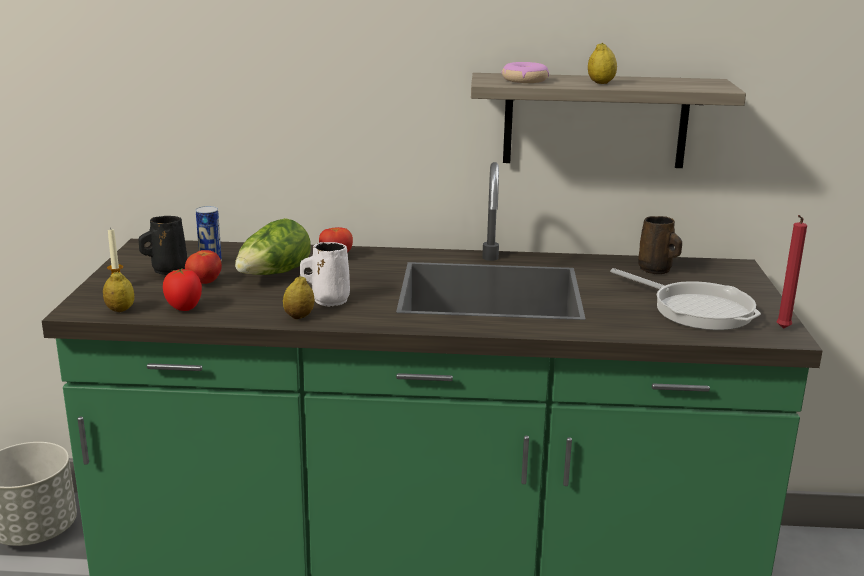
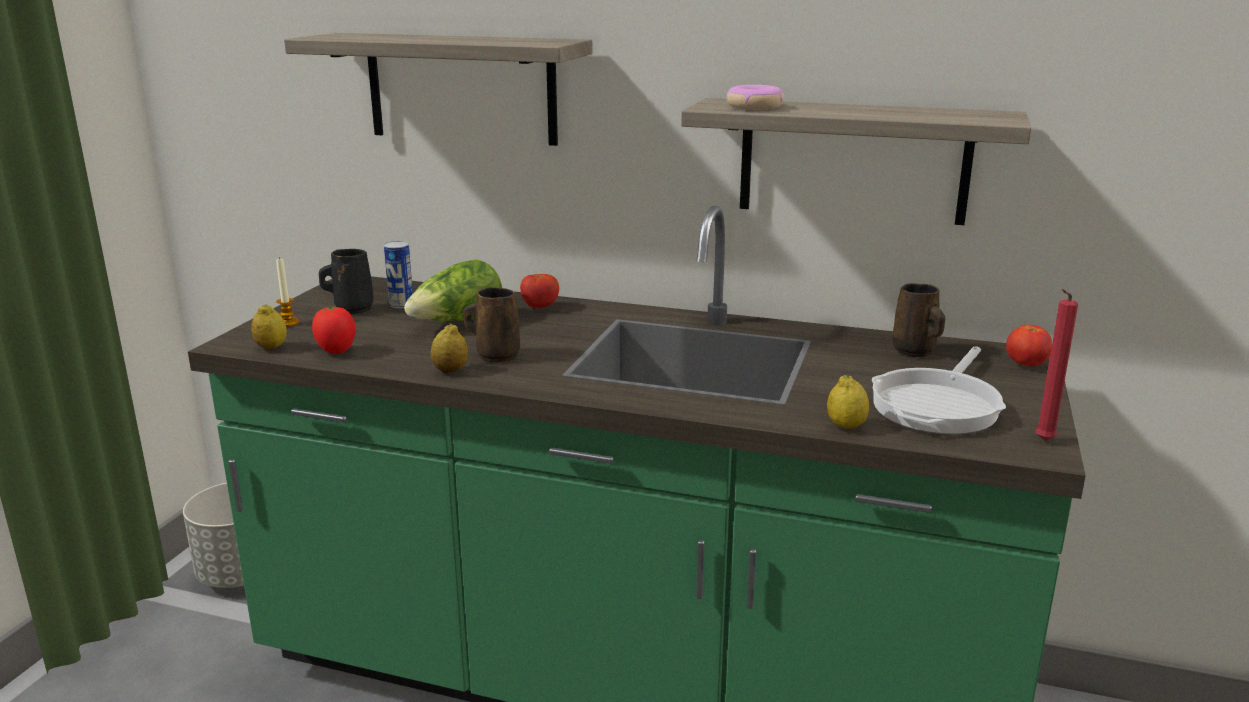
camera: 15 degrees right, 0 degrees up
(204, 282) = (379, 325): tomato -> tomato (1025, 365)
(250, 67) = (461, 88): none -> shelf
(328, 300) = (495, 355): white mug -> brown mug
(601, 83) = (847, 112): lemon -> lemon (846, 426)
(696, 309) = (938, 405): frying pan -> frying pan turned 60 degrees clockwise

